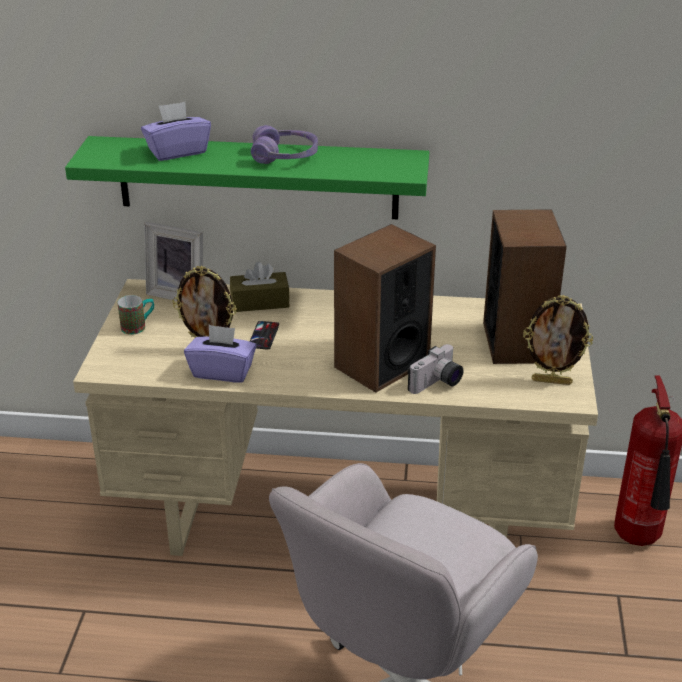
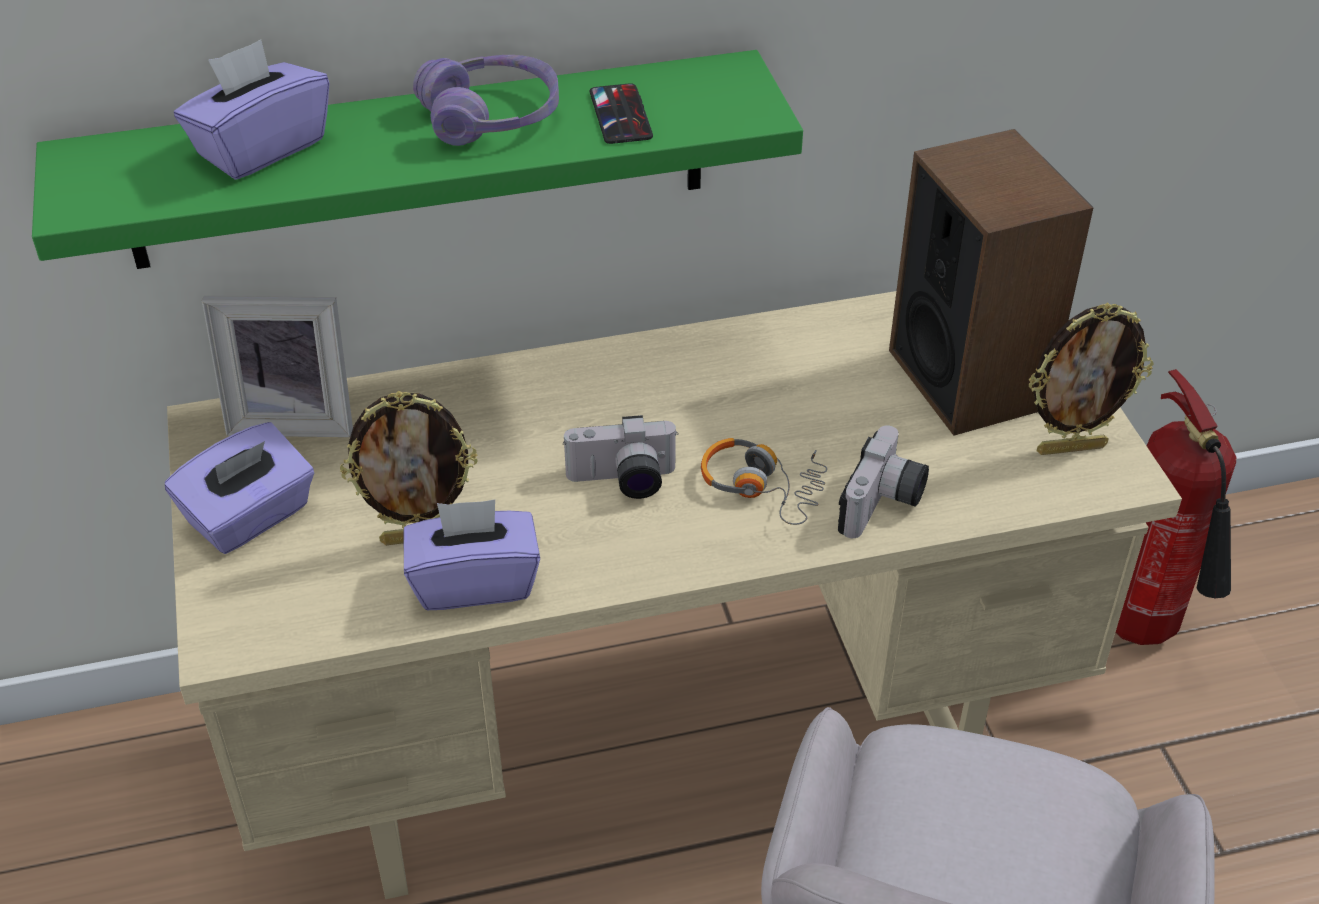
camera: 20 degrees left, 10 degrees up
(138, 326) = (250, 517): mug -> purple tissue box
(260, 302) = (462, 400): brown tissue box -> none
(264, 335) = (510, 477): phone -> phone (621, 115)
(315, 348) = (622, 482): none -> camera
(381, 364) = (762, 487): speaker -> headphones

